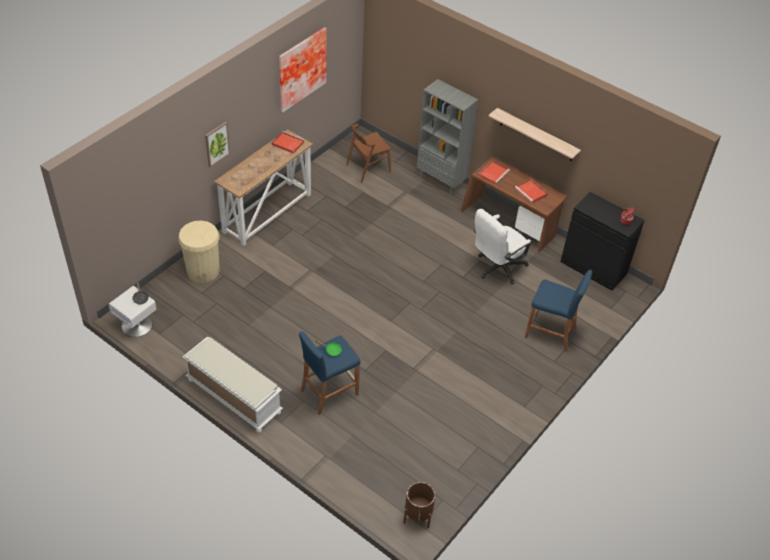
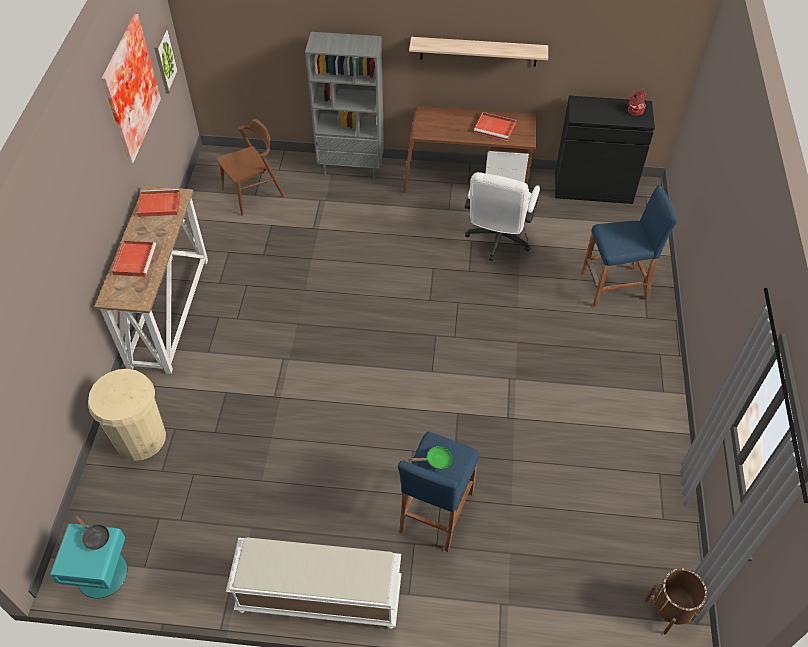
camera: 30 degrees left, 5 degrees up
(136, 325) = (101, 574): white nightstand -> turquoise nightstand
(217, 144) = (77, 250): picture -> picture (165, 59)
(368, 168) = (253, 193): brown chair -> brown chair turned 150 degrees counterclockwise
(493, 173) = (435, 125): red tray -> red tray (134, 259)

